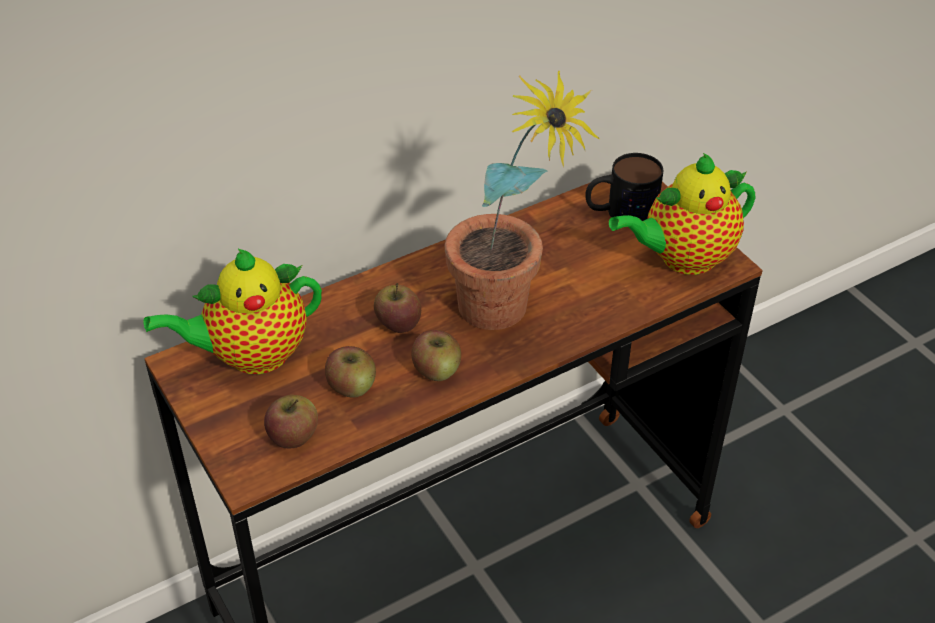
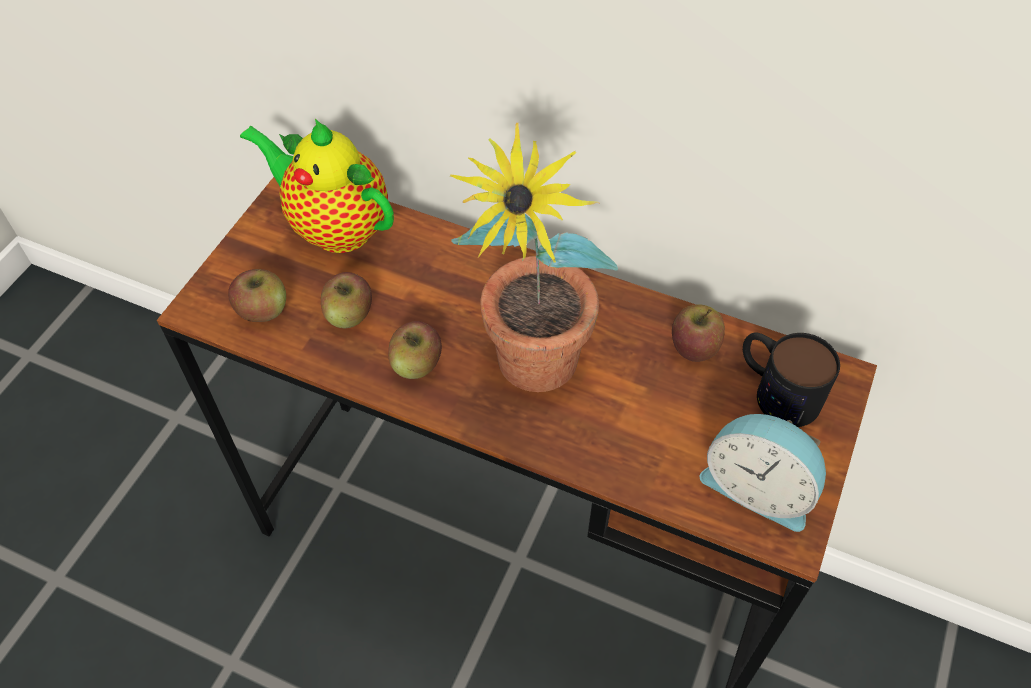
camera: 55 degrees right, 10 degrees up
(398, 323) = (453, 301): apple -> apple (694, 346)
(682, 258) = (758, 487): teapot -> alarm clock

